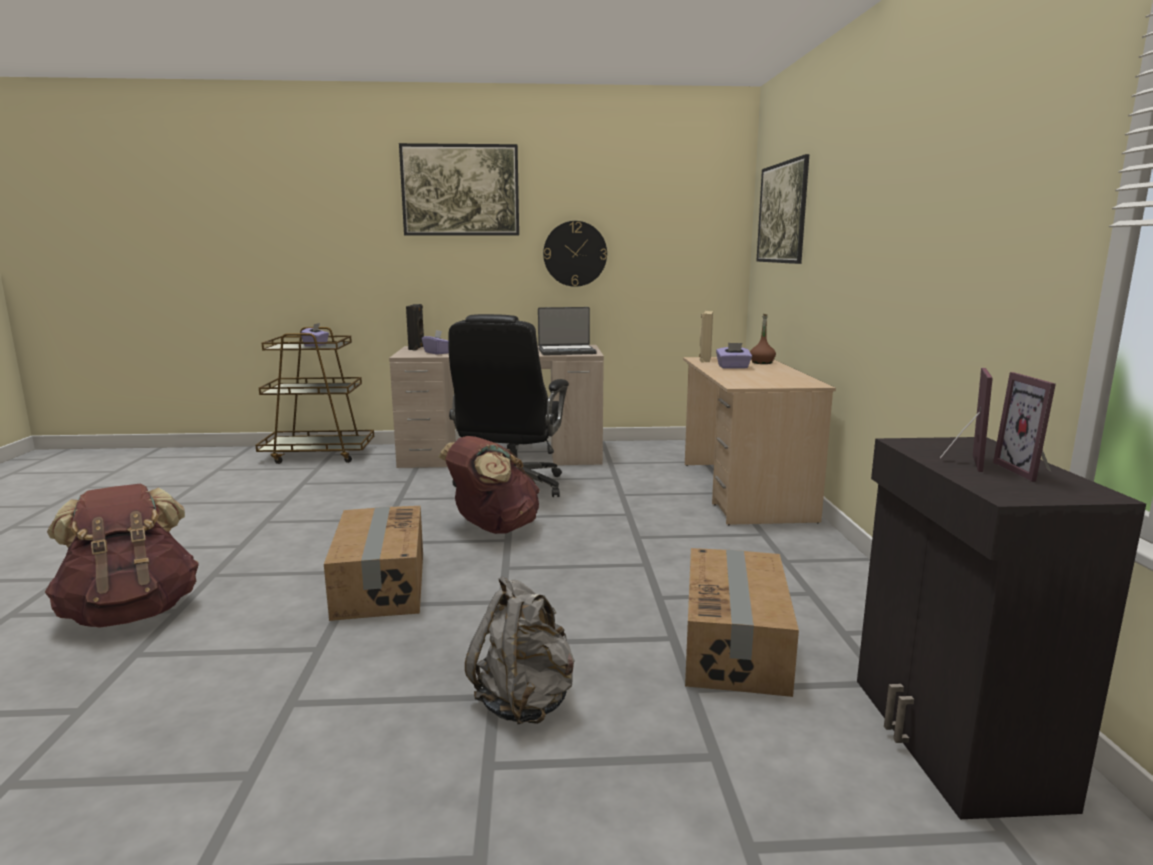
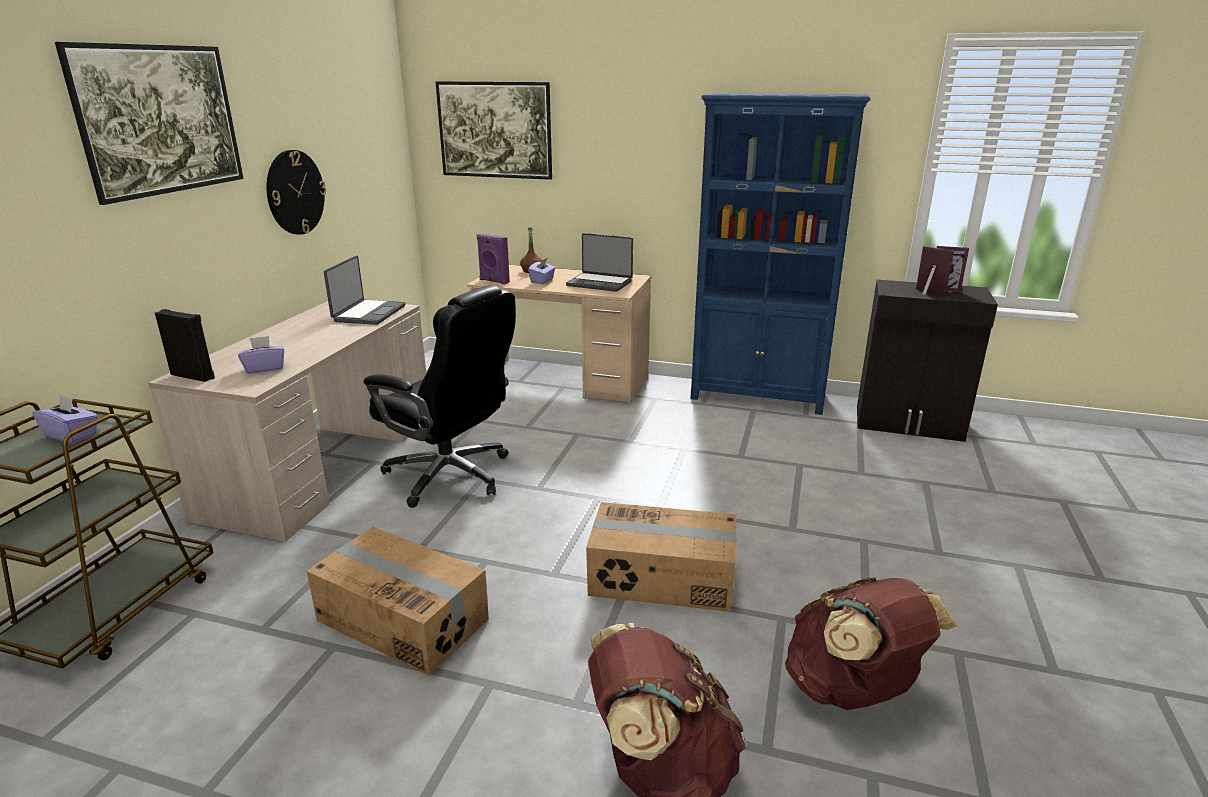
camera: 70 degrees left, 10 degrees up
(493, 528) = (563, 501): brown backpack -> brown backpack (852, 690)
(525, 702) = (872, 530): grey backpack -> none
(704, 360) = (493, 281): beige speaker -> purple speaker
(736, 644) = (812, 448): cardboard box -> cardboard box (403, 619)
(761, 378) = (600, 283): none -> laptop
(862, 593) = (758, 397): none -> blue bookcase

